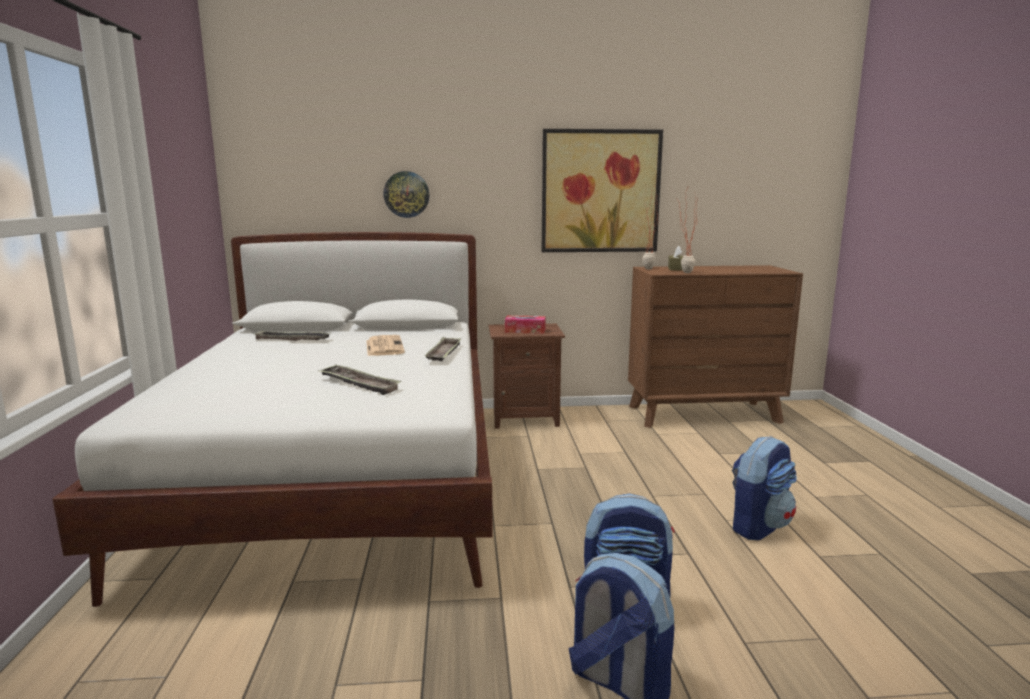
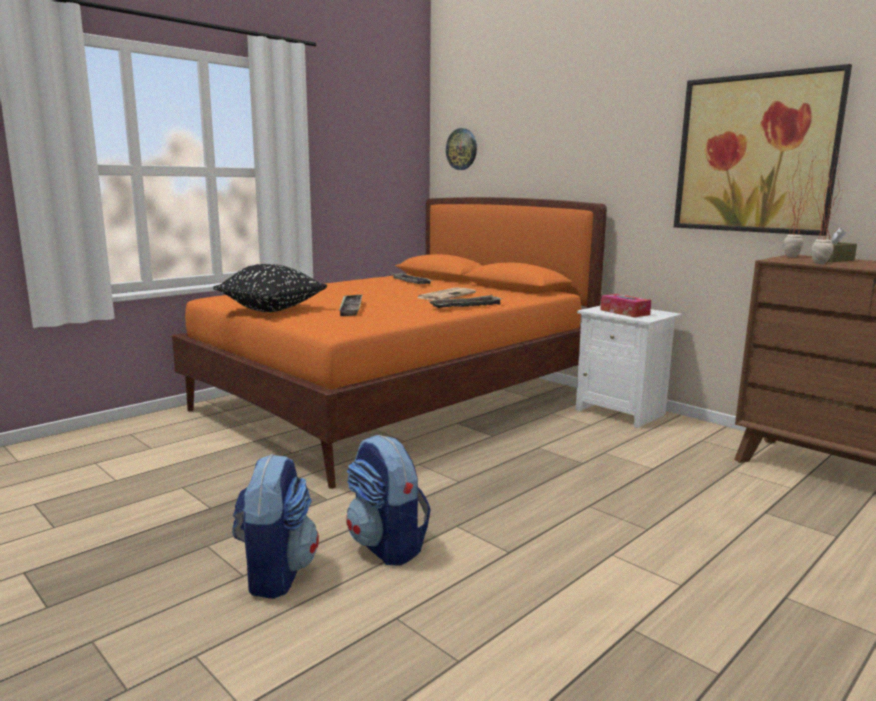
camera: 50 degrees right, 0 degrees up
(279, 410) = (272, 309): none -> black pillow
(340, 479) = (397, 401): white bed -> orange bed
(406, 194) = (553, 161): wall clock -> wall clock (462, 149)
(524, 418) = (621, 412): brown nightstand -> white nightstand
(758, 526) = (633, 575): backpack -> none

